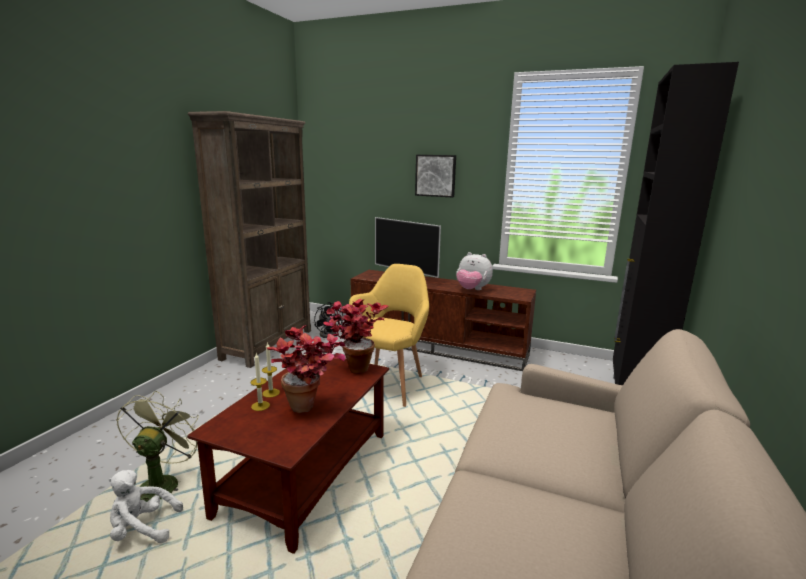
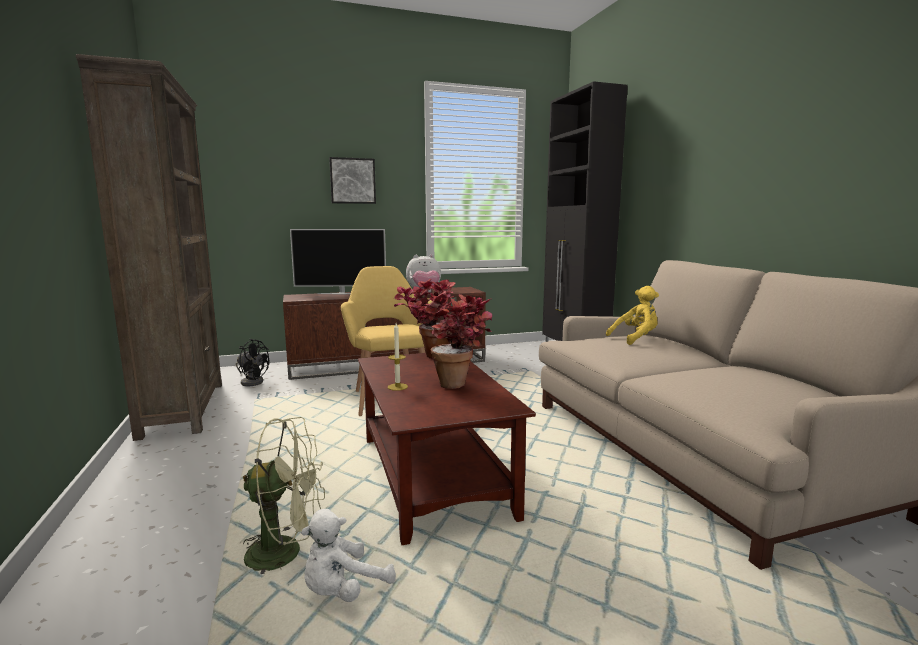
camera: 40 degrees left, 5 degrees down
(162, 482) = (286, 552): green fan -> green fan turned 120 degrees clockwise
(260, 406) = (411, 395): candle -> none
(571, 420) = (635, 339): none -> yellow plush toy

